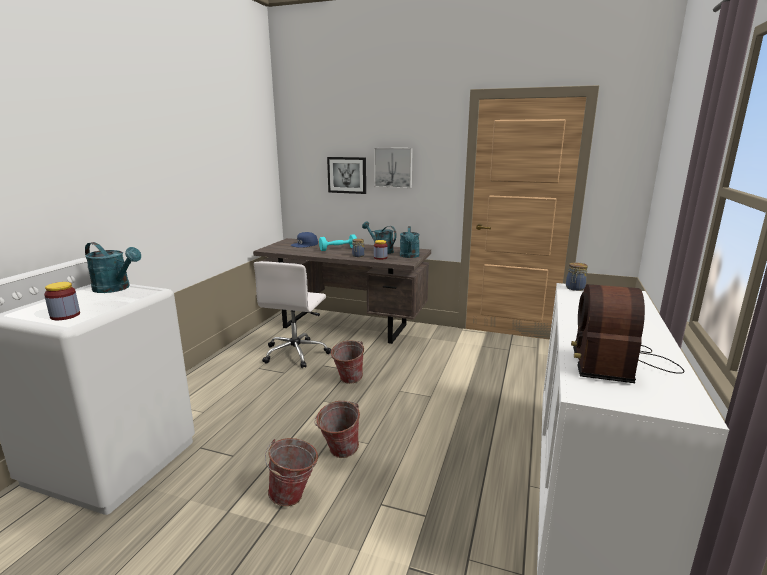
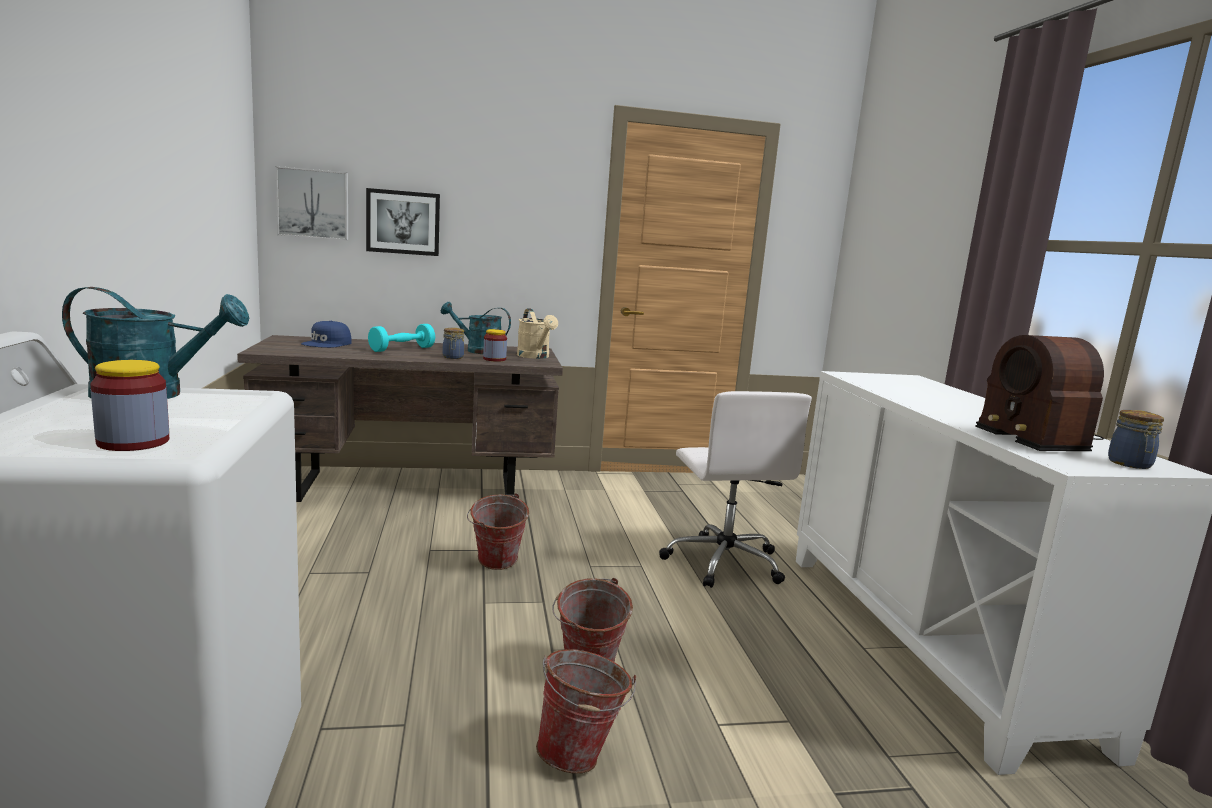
camera: 30 degrees left, 5 degrees down
(296, 353) = (361, 539): white office chair -> white office chair (723, 562)
(393, 167) = (489, 214): picture -> picture (313, 204)
(409, 256) = (535, 356): turquoise watering can -> beige watering can
(574, 288) = (851, 375): jar -> jar (1130, 464)

